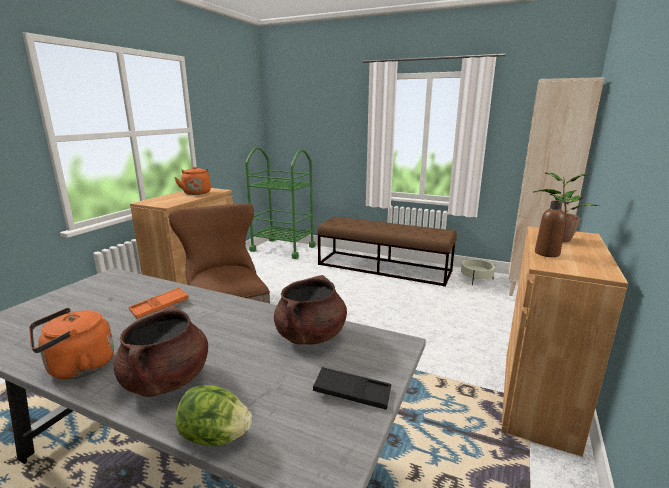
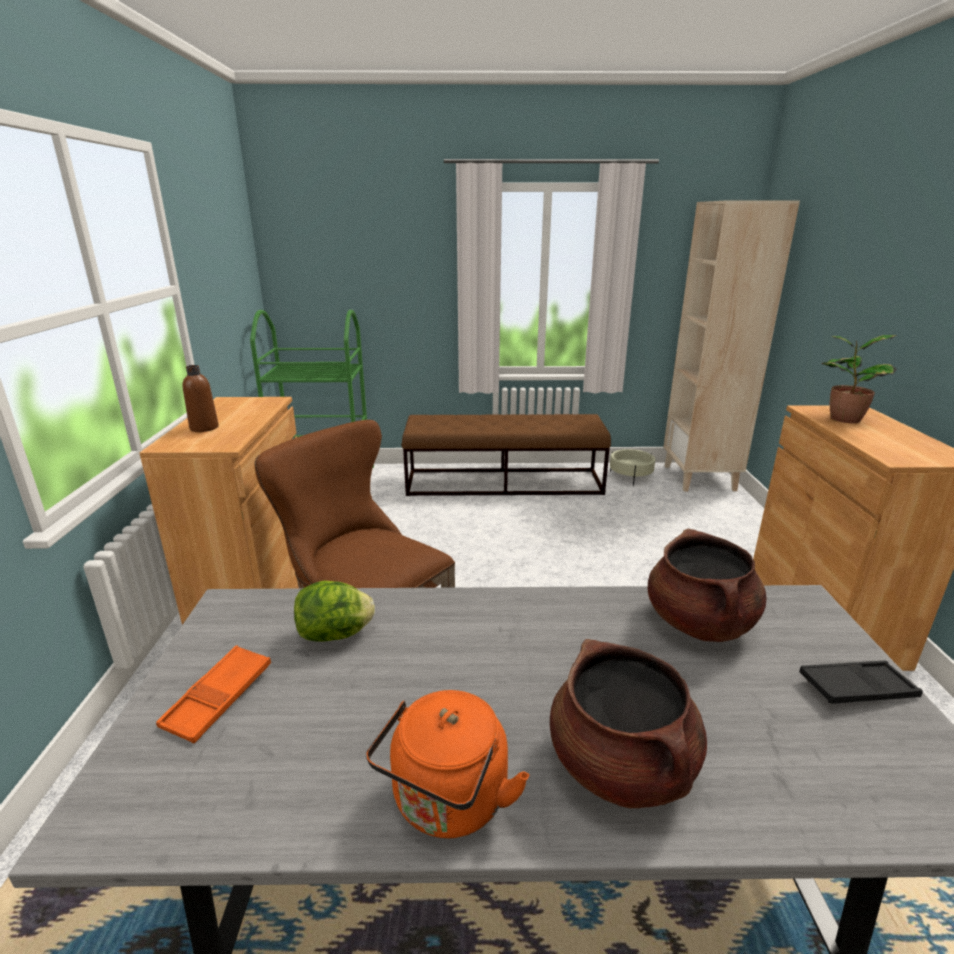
camera: 25 degrees left, 5 degrees up
(160, 306) = (415, 641): orange tray -> orange tray (218, 698)
(196, 192) = (237, 410): orange kettle -> none
(215, 437) = (811, 823): lettuce -> lettuce (335, 635)
(547, 253) = (870, 442): brown bottle -> brown bottle (204, 428)

